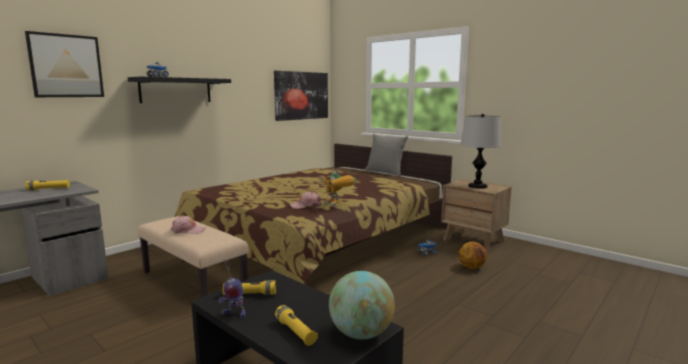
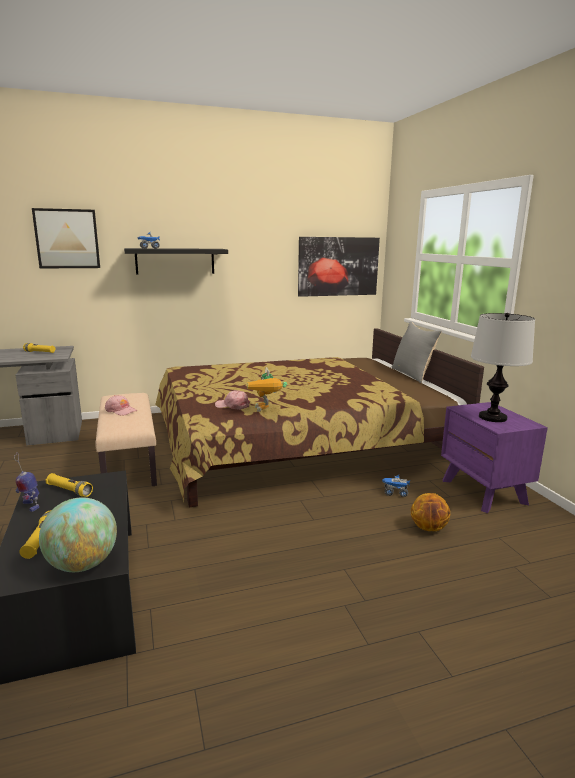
camera: 30 degrees right, 5 degrees up
(473, 240) = (484, 492): brown nightstand -> purple nightstand

